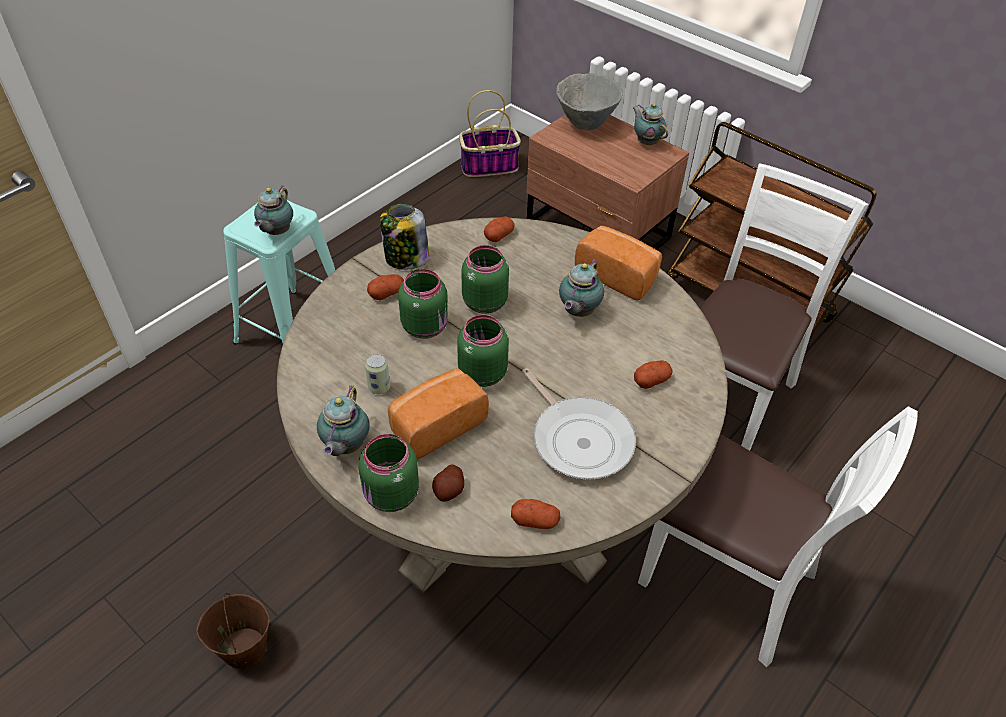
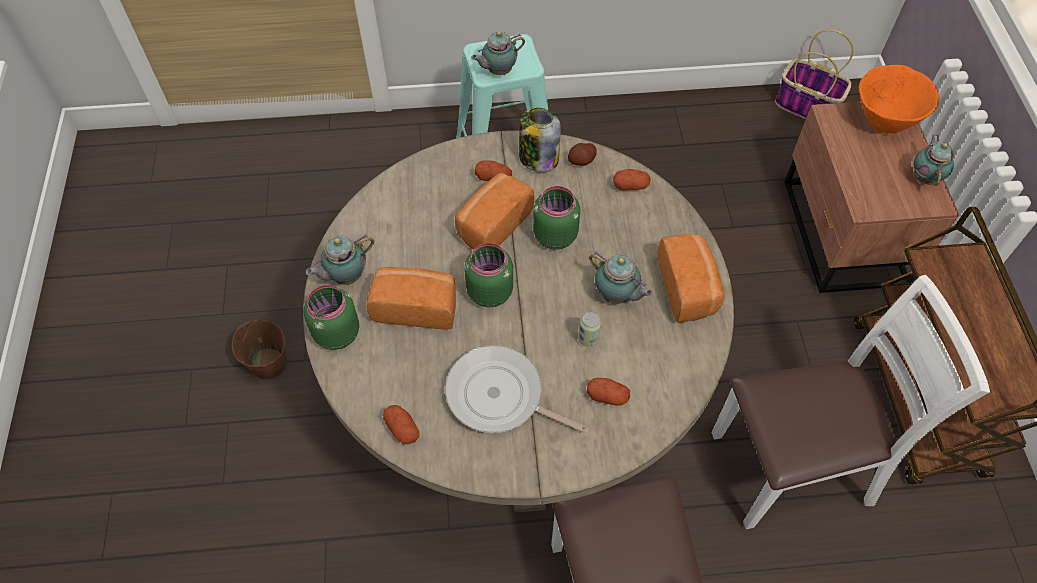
camera: 45 degrees right, 10 degrees up
(379, 388) = (410, 249): can -> can (588, 339)
(425, 326) = (492, 224): green jar -> bread
(449, 490) = (373, 360): potato -> potato (581, 160)
(577, 312) = (617, 296): teapot -> teapot turned 120 degrees counterclockwise
(579, 439) = (500, 396): frying pan -> frying pan turned 105 degrees clockwise
(586, 123) = (884, 122): grey bowl -> orange bowl

